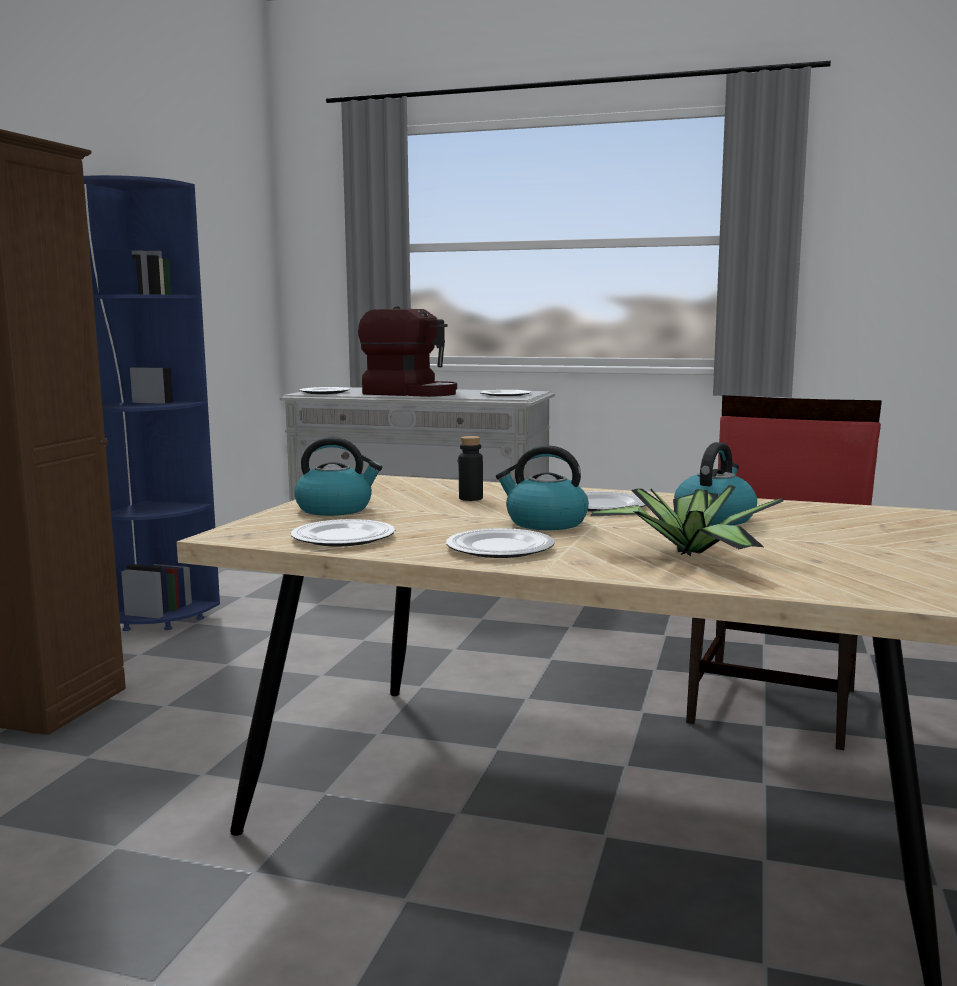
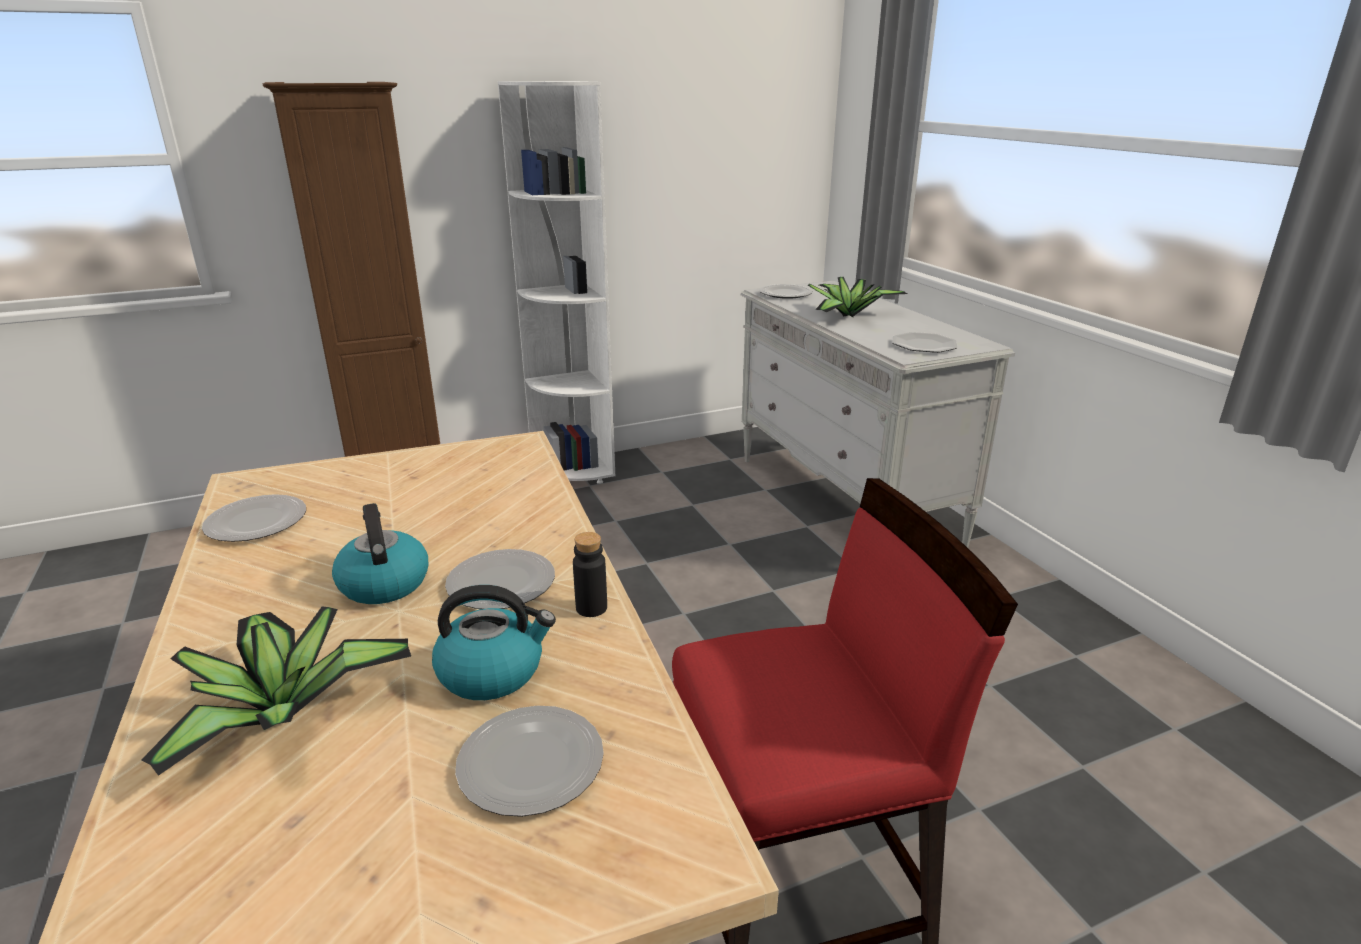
camera: 50 degrees right, 15 degrees up
(163, 622) = (574, 475): blue bookcase -> white bookcase
(335, 509) = (369, 477): kettle -> none
(411, 393) = (847, 315): coffee machine -> potted plant
(470, 498) = (472, 509): black bottle -> black bottle (591, 608)
(498, 548) = (251, 600): plate -> plate (530, 762)

